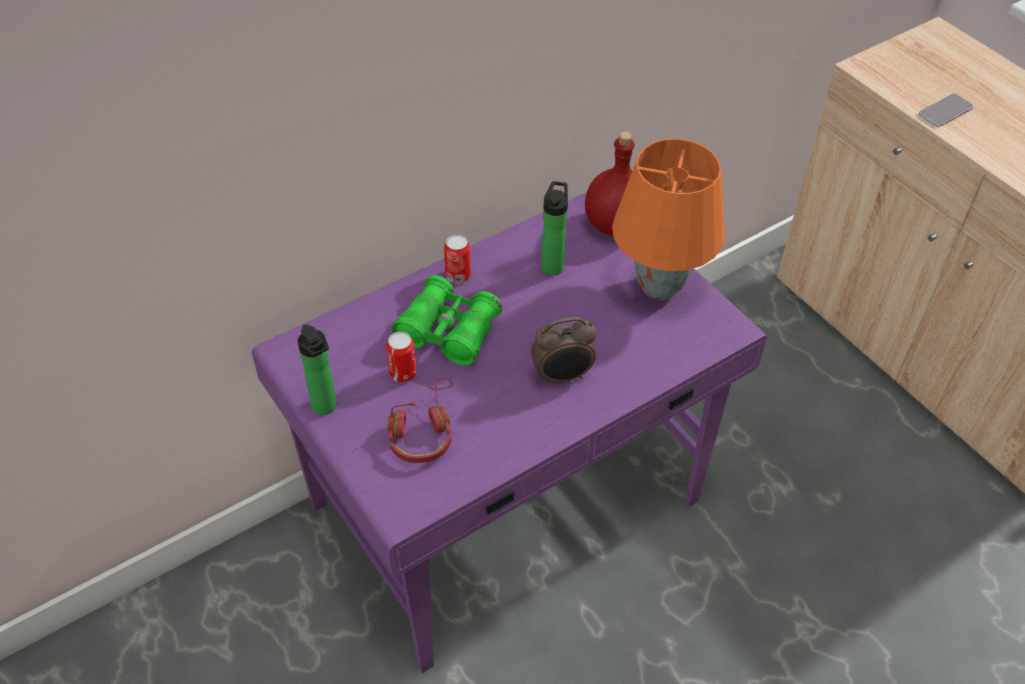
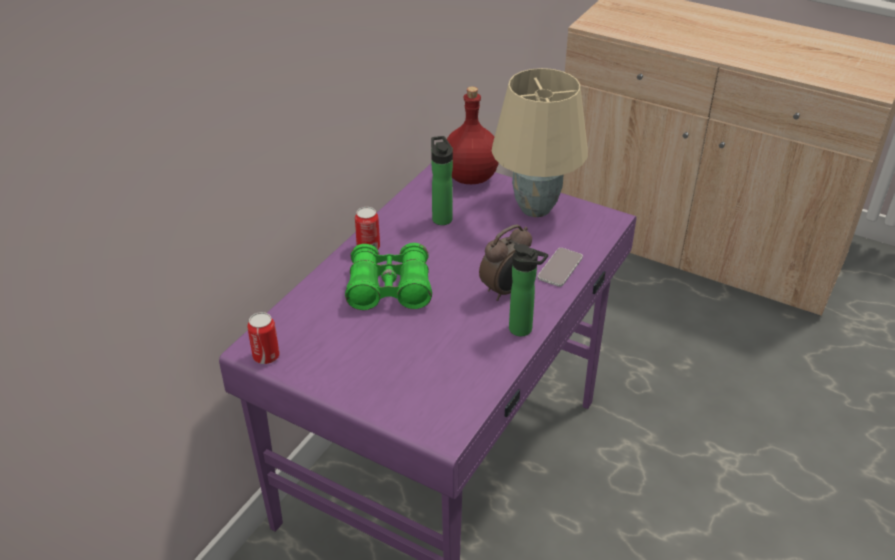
camera: 25 degrees left, 10 degrees down
(326, 408) = (321, 378): bottle -> bottle (524, 330)
(403, 373) = (372, 330): can -> can (266, 356)
(423, 430) = (420, 366): red headphones -> none
(658, 287) = (534, 208): orange table lamp -> beige table lamp
(945, 111) = (665, 36): phone -> phone (560, 268)

